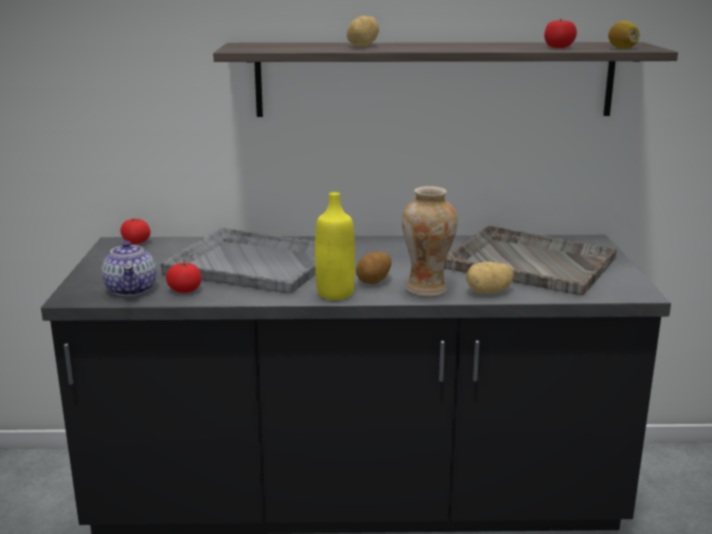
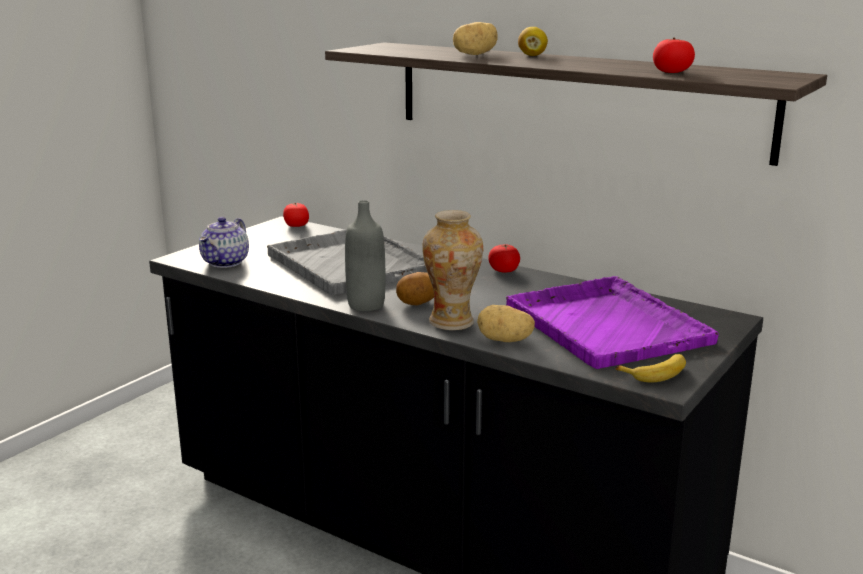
camera: 35 degrees right, 0 degrees up
(185, 290) = (260, 272): tomato -> tomato (504, 270)
(335, 294) = (366, 305): yellow bottle -> grey bottle
(529, 263) = (605, 324): grey tray -> purple tray
(619, 287) = (656, 373): none -> banana
(622, 48) = (744, 79): lemon -> lemon (532, 55)

